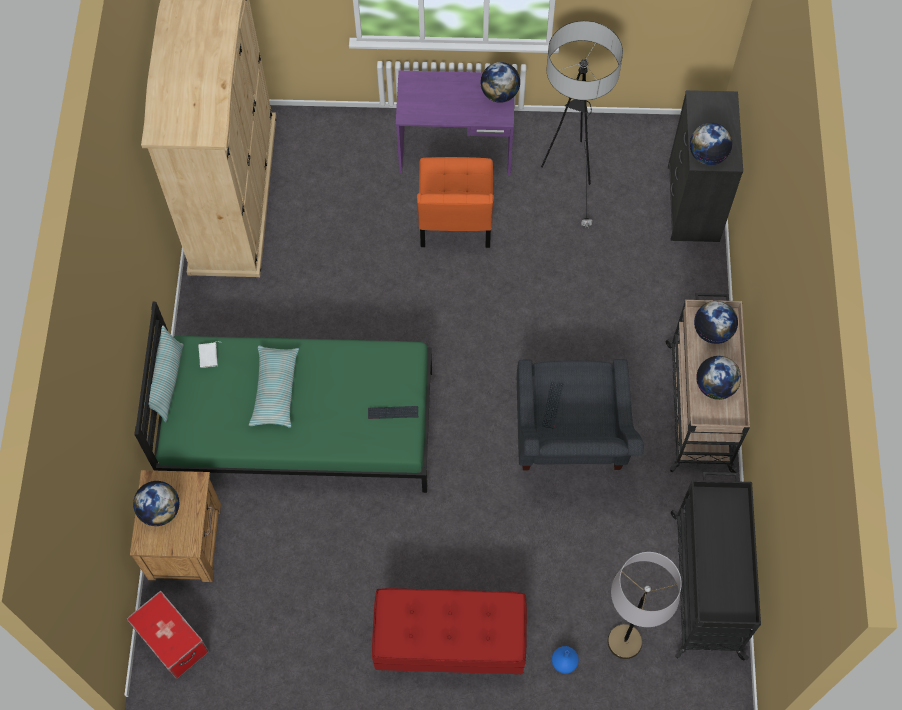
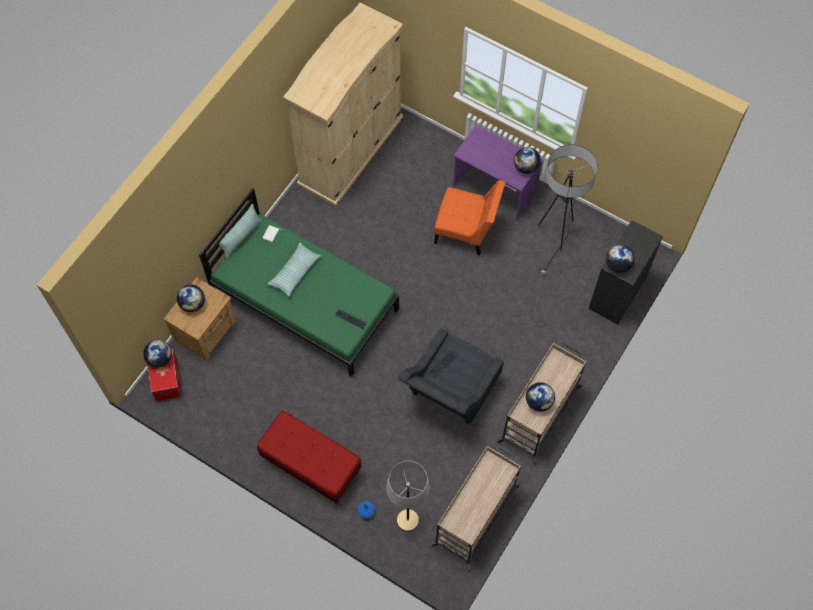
camera: 30 degrees right, 0 degrees up
(455, 222) = (466, 231): orange chair -> orange chair turned 105 degrees counterclockwise
(706, 583) = (476, 515): black cart -> beige cart
(712, 331) = (559, 370): globe -> globe (160, 359)

